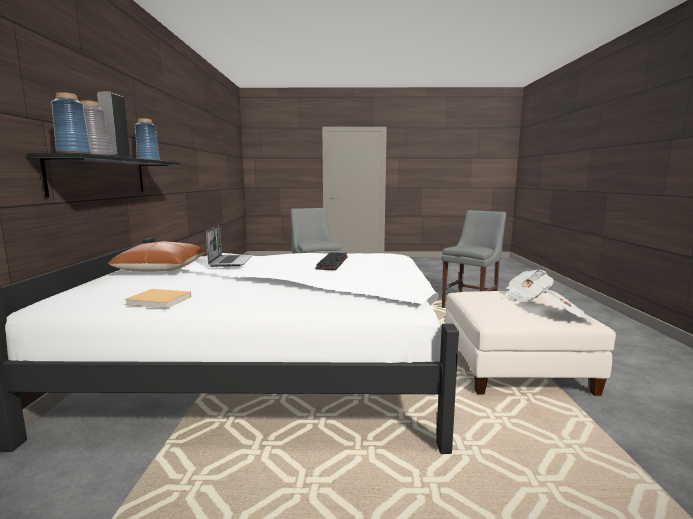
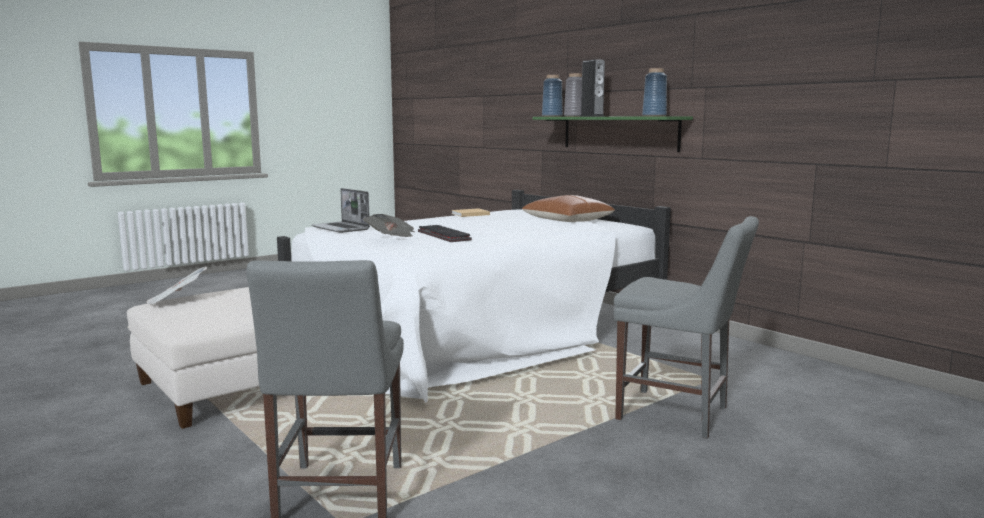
camera: 140 degrees right, 0 degrees up
(101, 176) = (619, 133): black shelf -> green shelf
(230, 261) = (534, 224): laptop -> laptop (341, 228)
(525, 297) = (219, 307): newspaper -> newspaper (391, 240)

